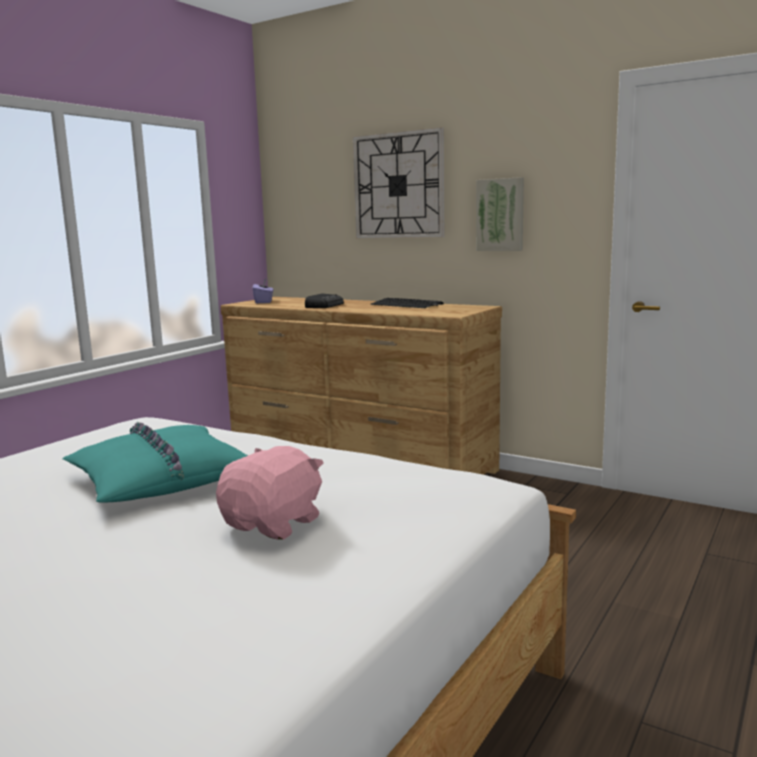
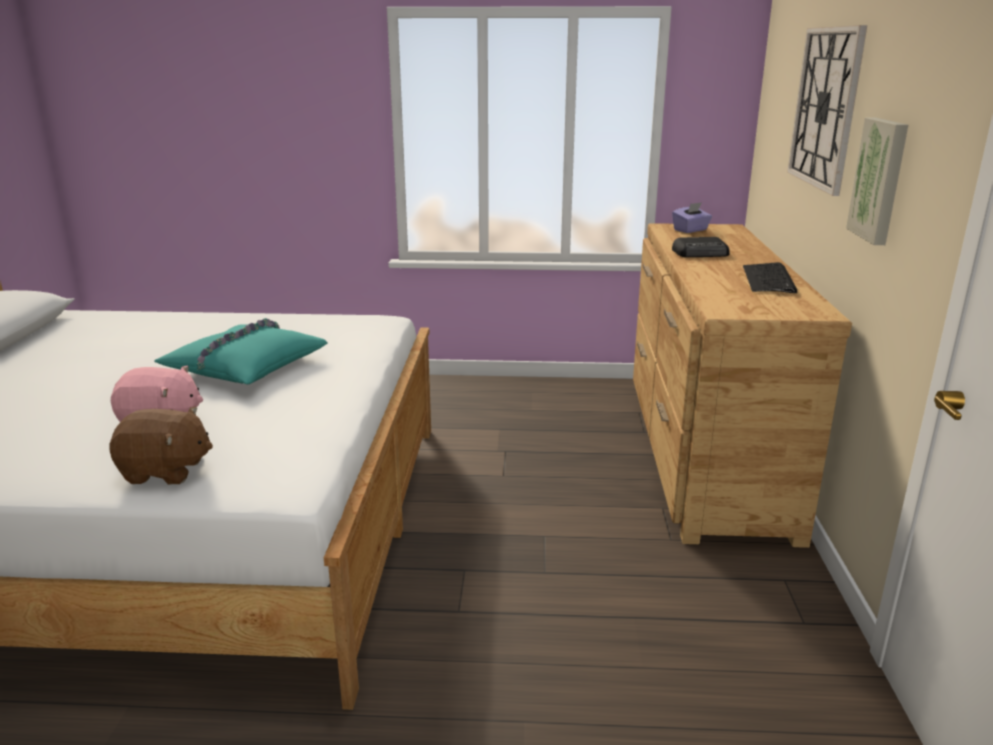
camera: 60 degrees right, 10 degrees up
(406, 530) = (165, 471): none -> brown plush toy

